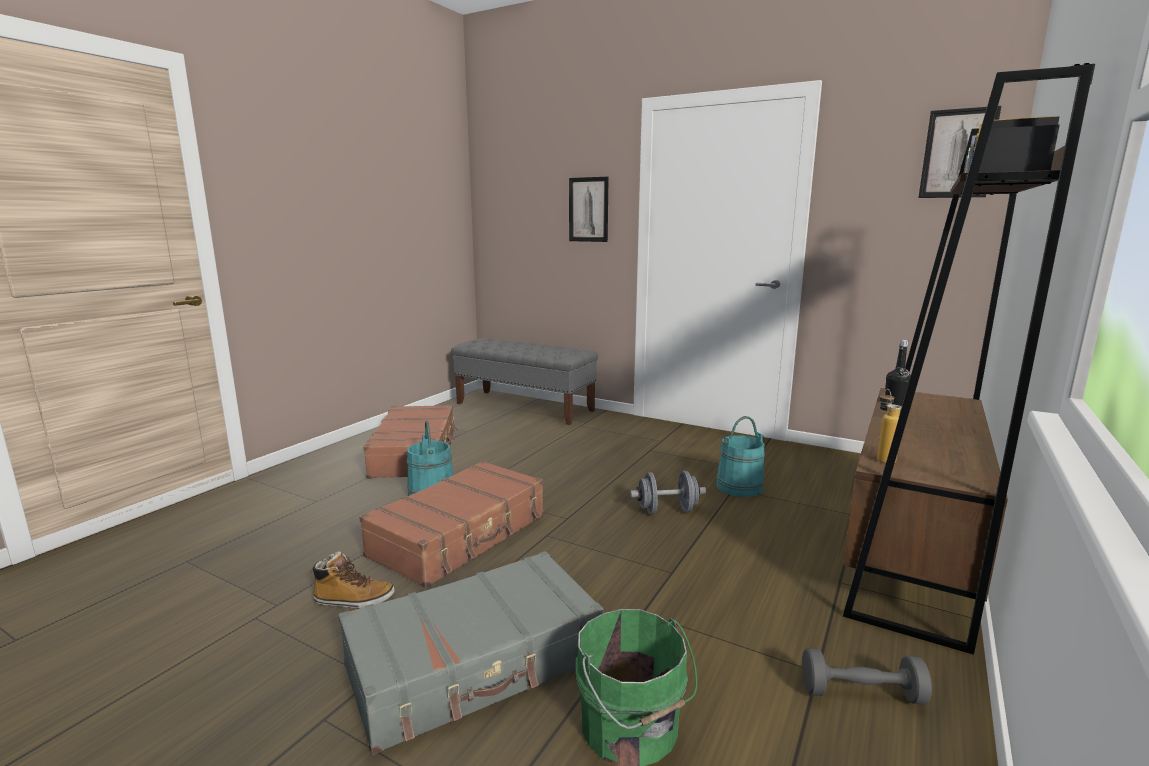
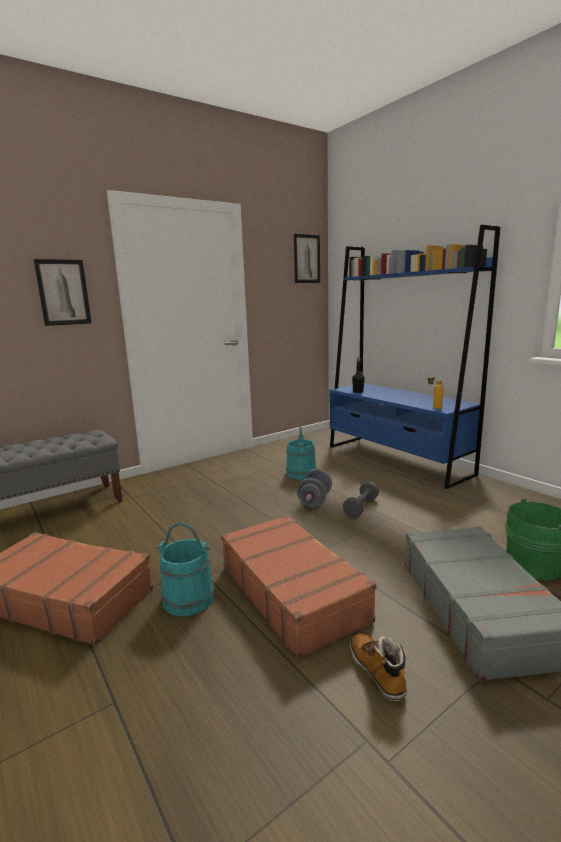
camera: 65 degrees left, 0 degrees up
(354, 600) = (377, 672): boot -> boot turned 45 degrees counterclockwise
(861, 693) = (504, 502): grey dumbbell -> grey dumbbell (361, 507)
(910, 551) = (396, 459): brown bookcase -> blue bookcase

